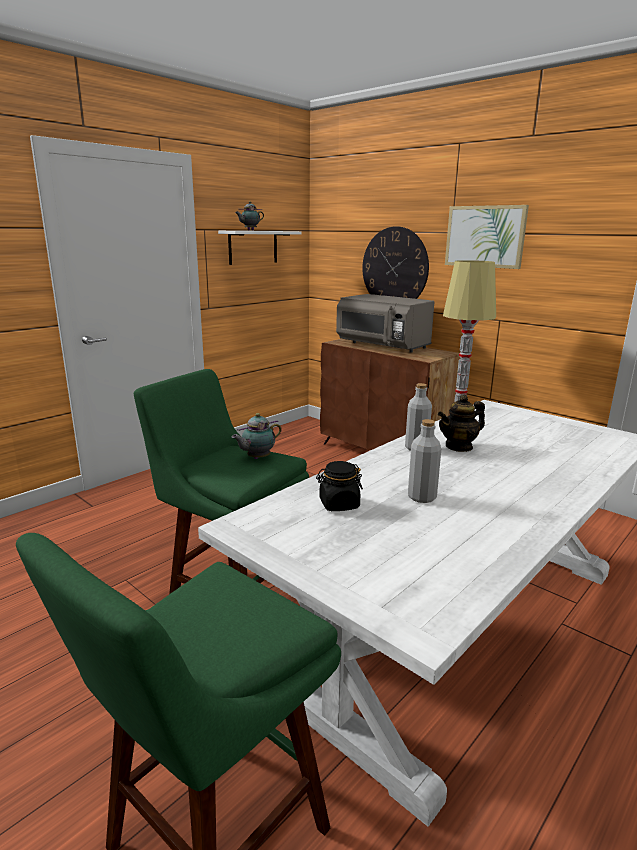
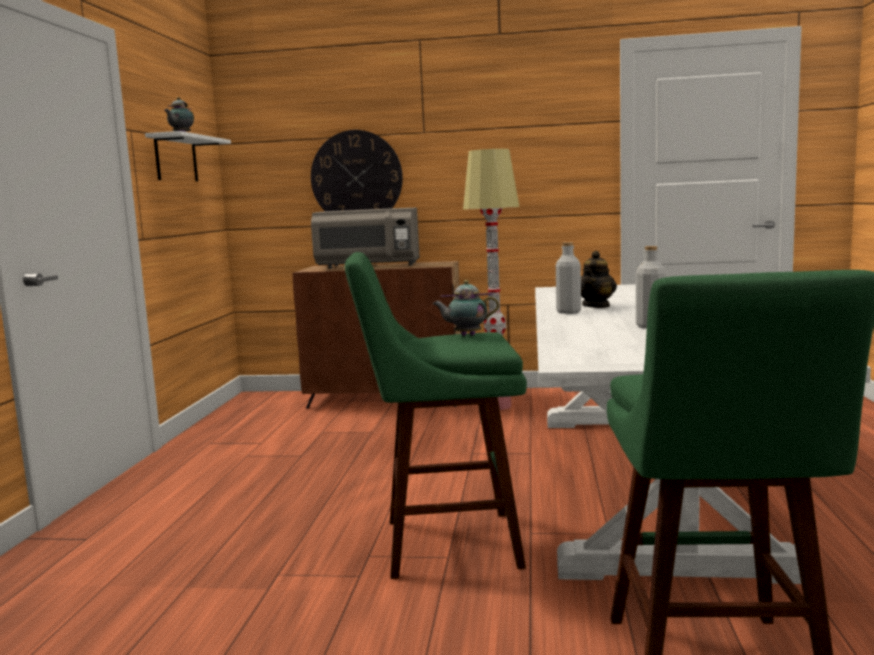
camera: 35 degrees left, 10 degrees down
(257, 458) = (466, 335): teapot -> teapot turned 75 degrees clockwise
(339, 504) = (607, 340): black jar -> none
(485, 236) = (465, 133): picture -> none

